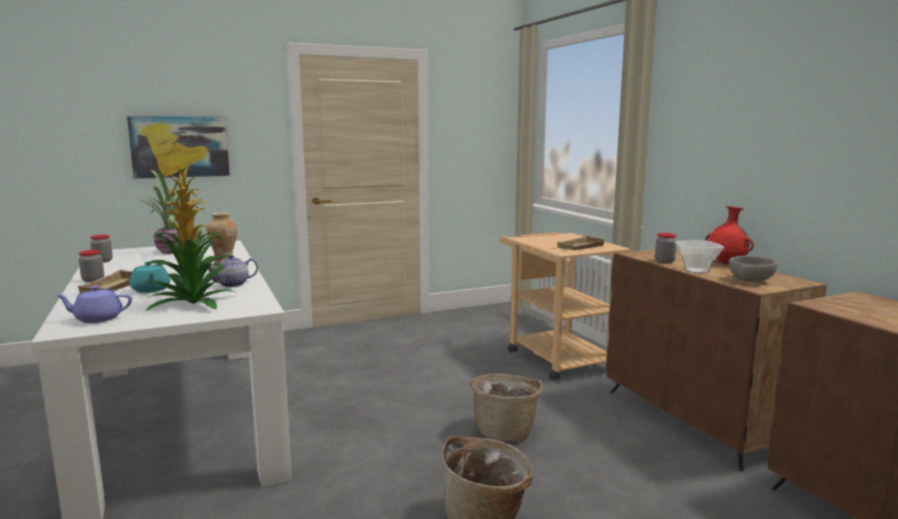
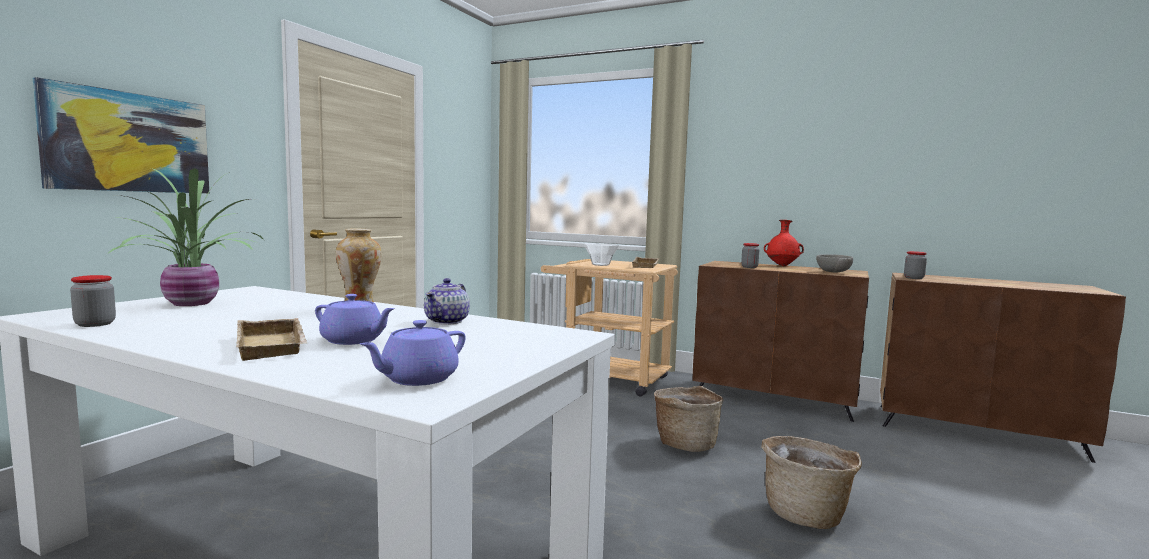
camera: 40 degrees left, 5 degrees down
(93, 280) = (188, 345): jar -> jar (913, 278)
(151, 290) = (354, 340): turquoise teapot -> purple teapot
(193, 302) = (478, 342): potted plant -> none
(697, 271) = (790, 270): bowl -> bowl (601, 265)

